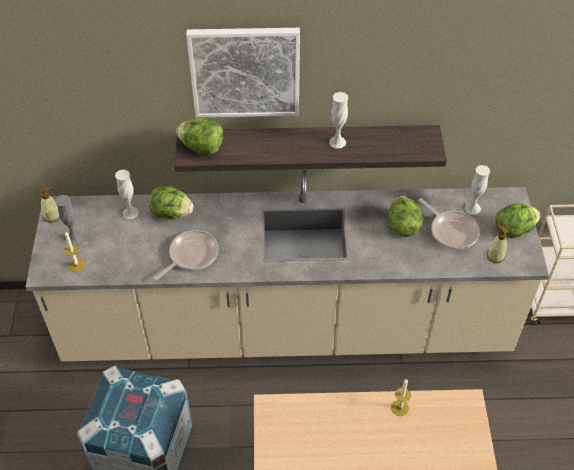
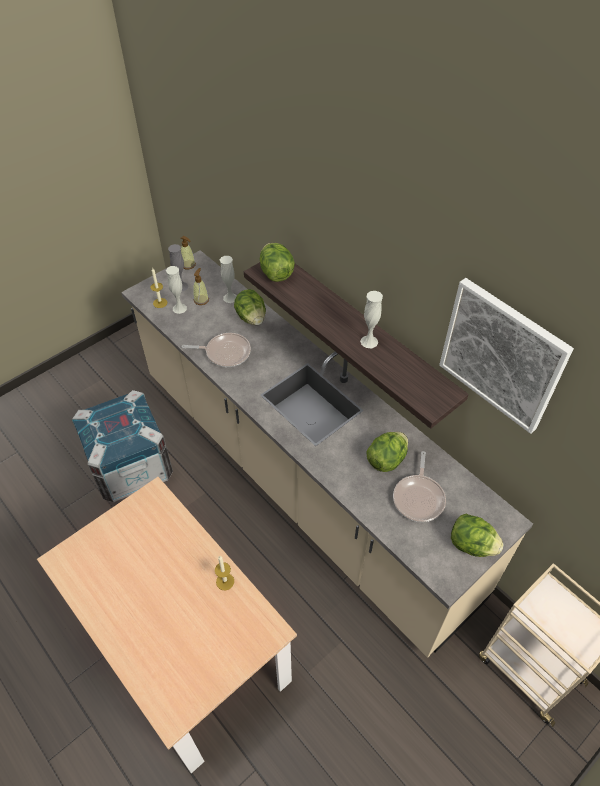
camera: 50 degrees right, 0 degrees up
(245, 71) = (325, 226): picture -> picture (502, 355)
(473, 208) = (461, 498): white vase -> white vase (179, 308)
(495, 256) = (426, 548): soap dispenser -> soap dispenser (201, 300)

